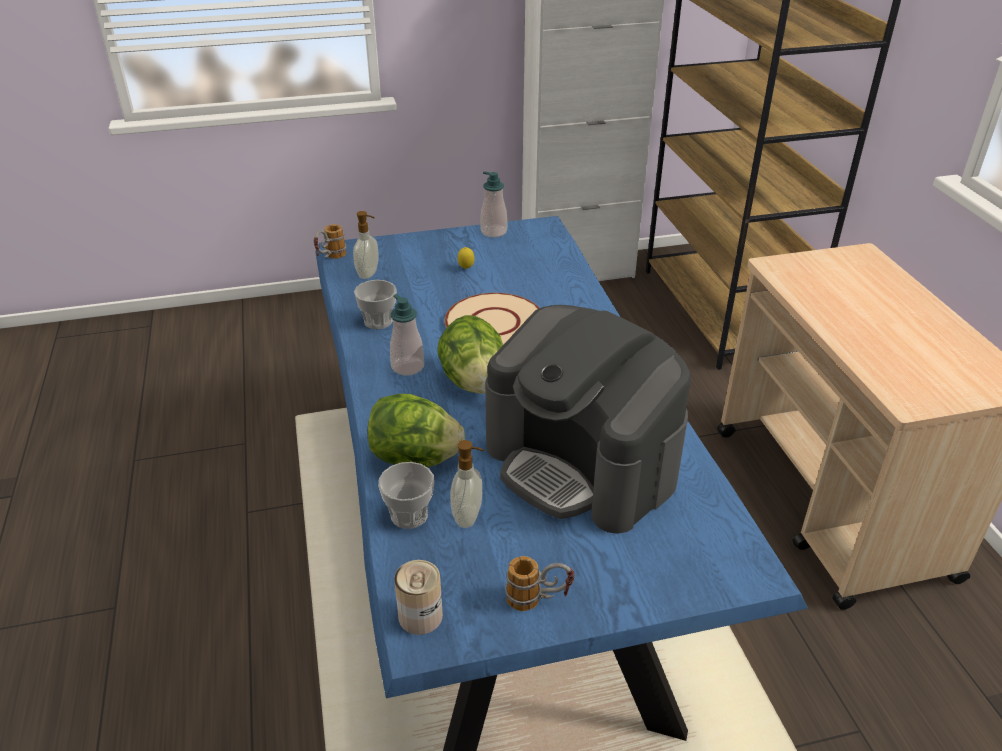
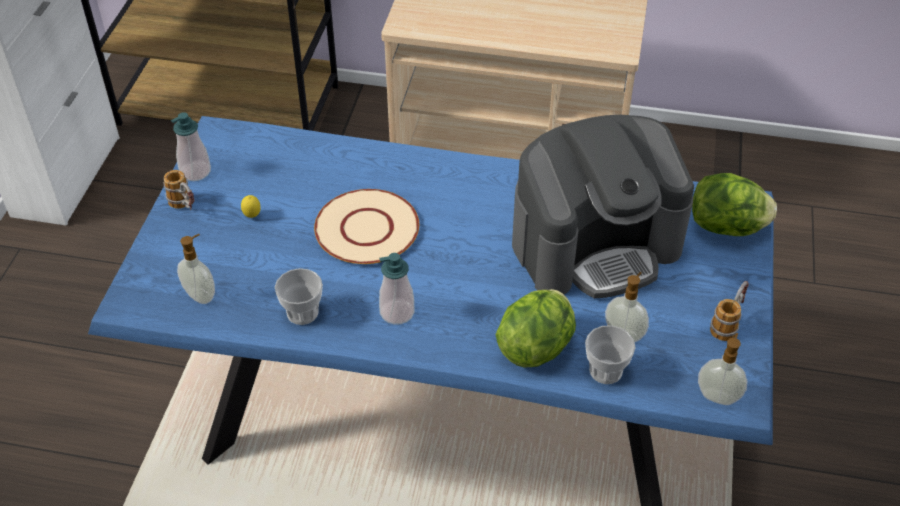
camera: 65 degrees left, 10 degrees up
(330, 258) = (139, 319): mug -> mug (185, 207)
(420, 616) = (718, 396): can -> soap dispenser
(473, 381) = (449, 273): lettuce -> lettuce (727, 227)

